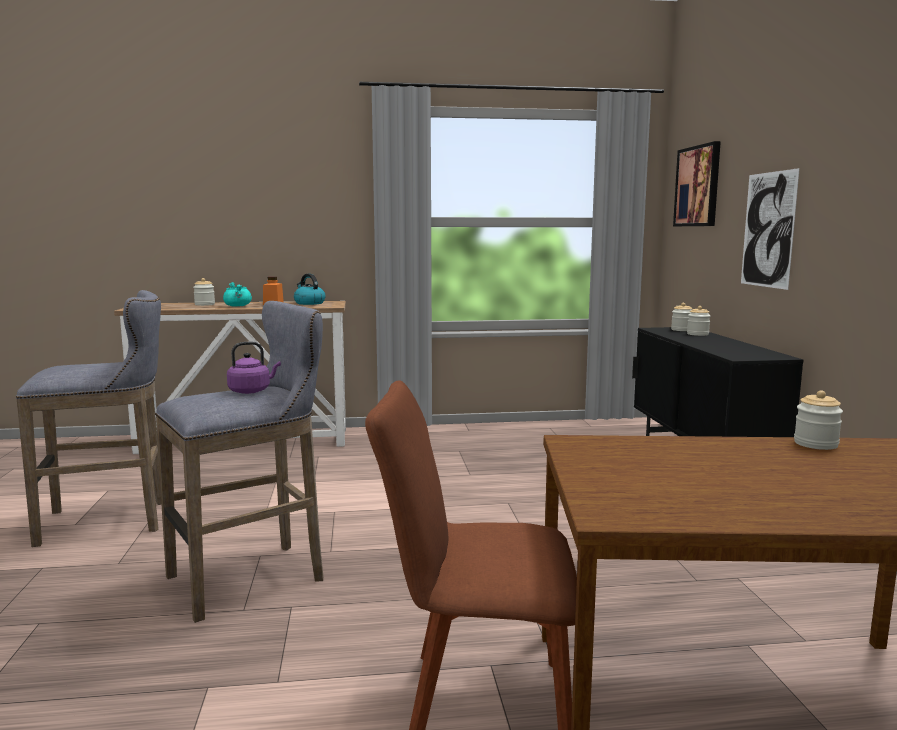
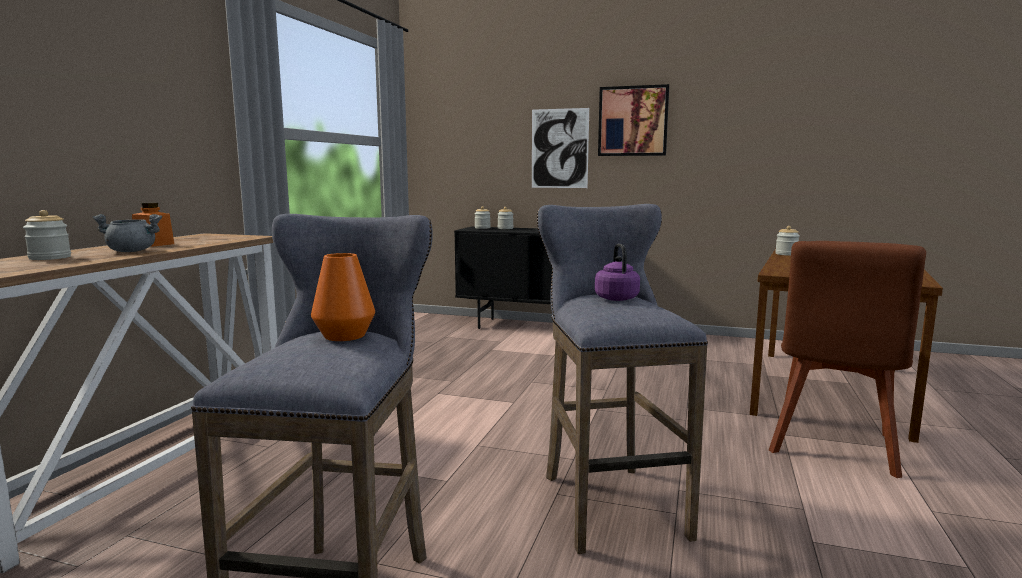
camera: 65 degrees left, 0 degrees up
(110, 364) = (344, 336): none -> orange vase
(238, 306) = (132, 251): turquoise cooking pot -> grey cooking pot
(309, 303) = (195, 238): kettle -> none
(698, 186) = (460, 115): picture -> picture (633, 121)

